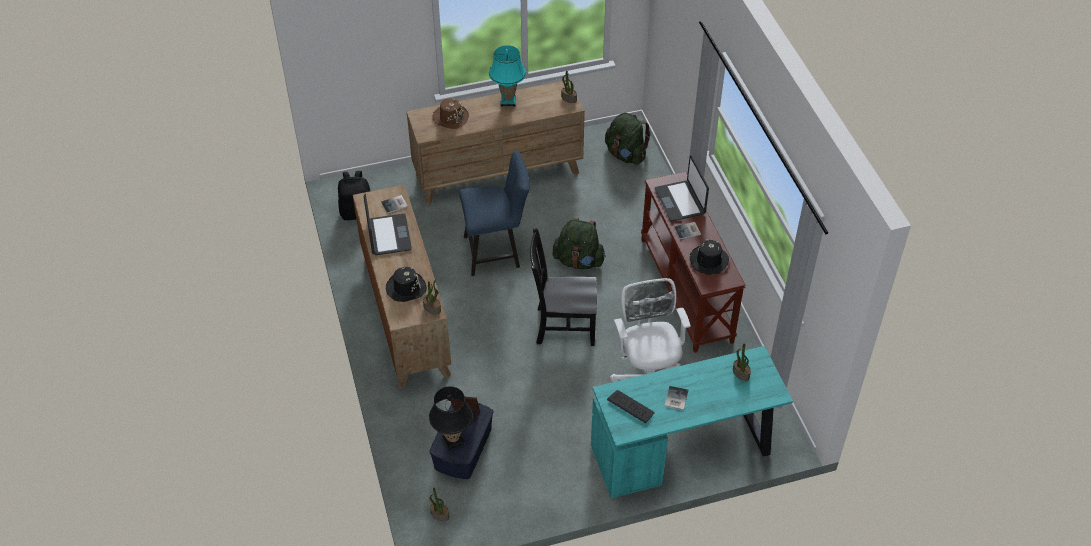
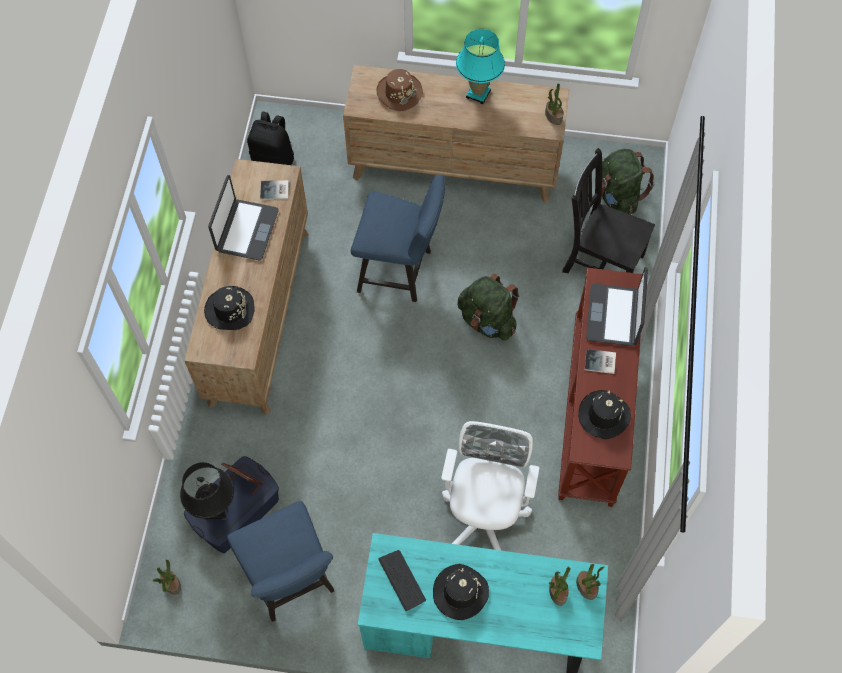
camera: 25 degrees right, 15 degrees up
(432, 308) = (245, 349): potted plant -> potted plant (587, 587)
(532, 477) = (292, 582): none -> blue chair
(563, 326) = (425, 400): black chair -> black chair (600, 261)
(675, 399) = (460, 592): book -> black hat

